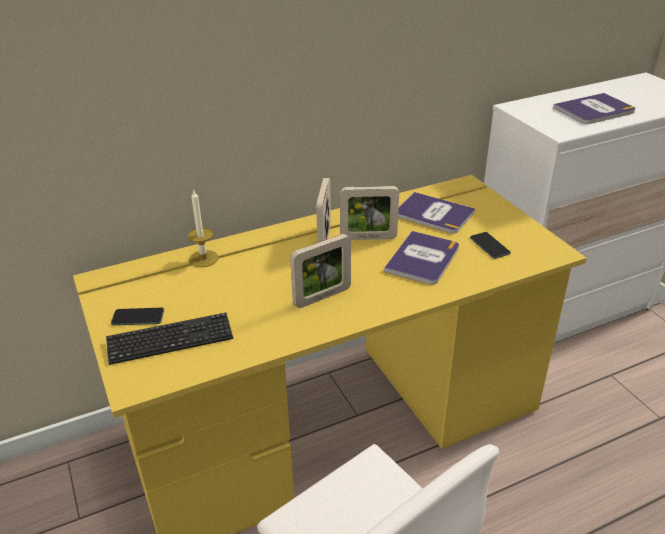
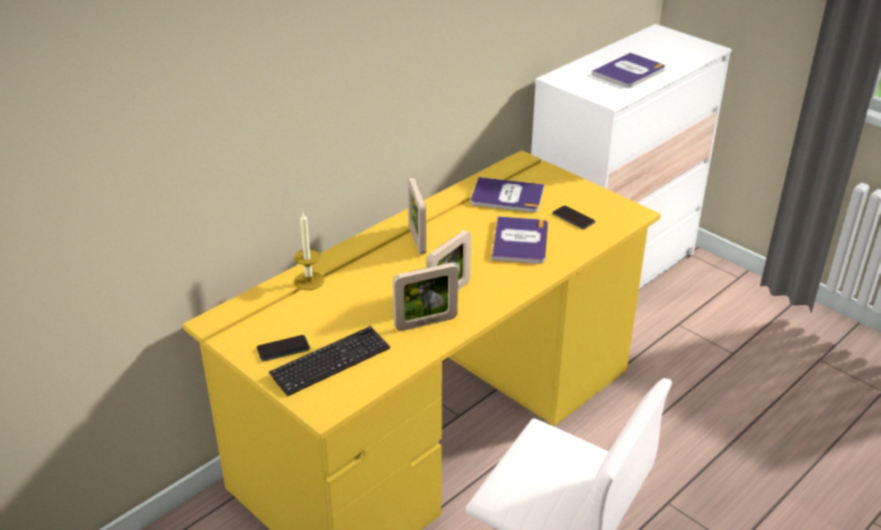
camera: 20 degrees left, 0 degrees up
(368, 237) = (458, 230): picture frame -> picture frame (426, 323)

